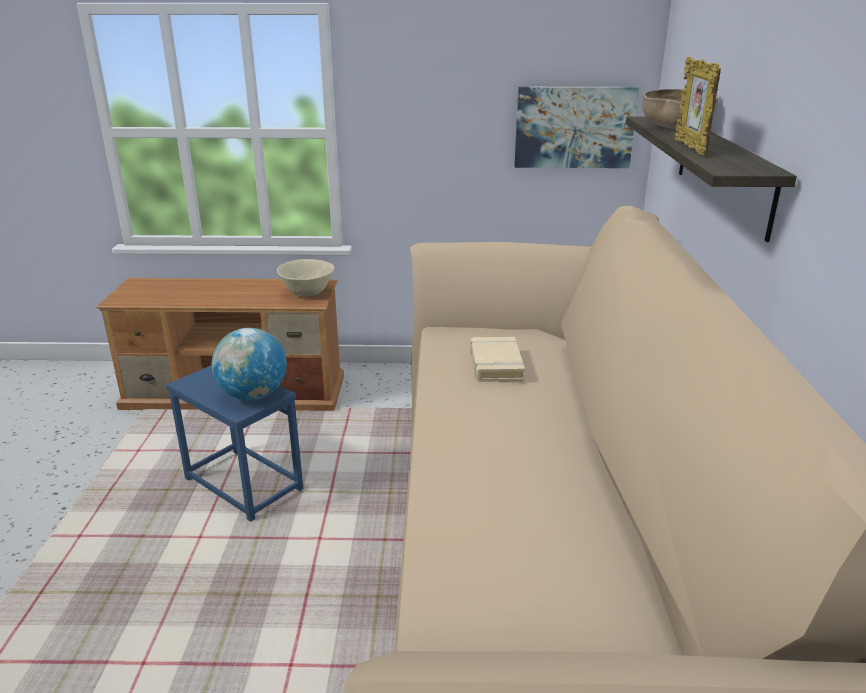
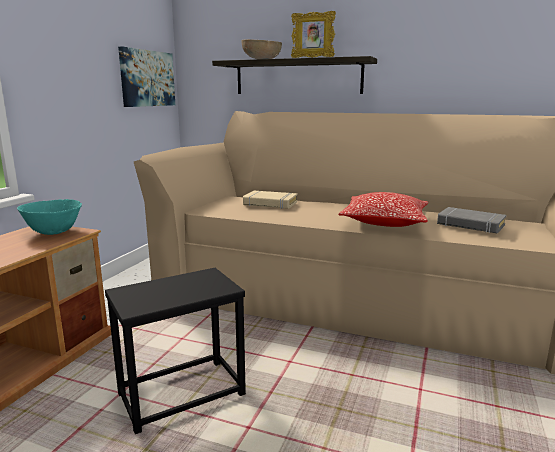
camera: 70 degrees left, 10 degrees down
(242, 485) = (182, 396): blue side table -> black side table
(253, 395) = (201, 281): globe -> none
(307, 293) = (53, 232): beige bowl -> turquoise bowl
(460, 468) = (384, 222): none -> pillow
(499, 561) = (470, 225): none -> grey book

